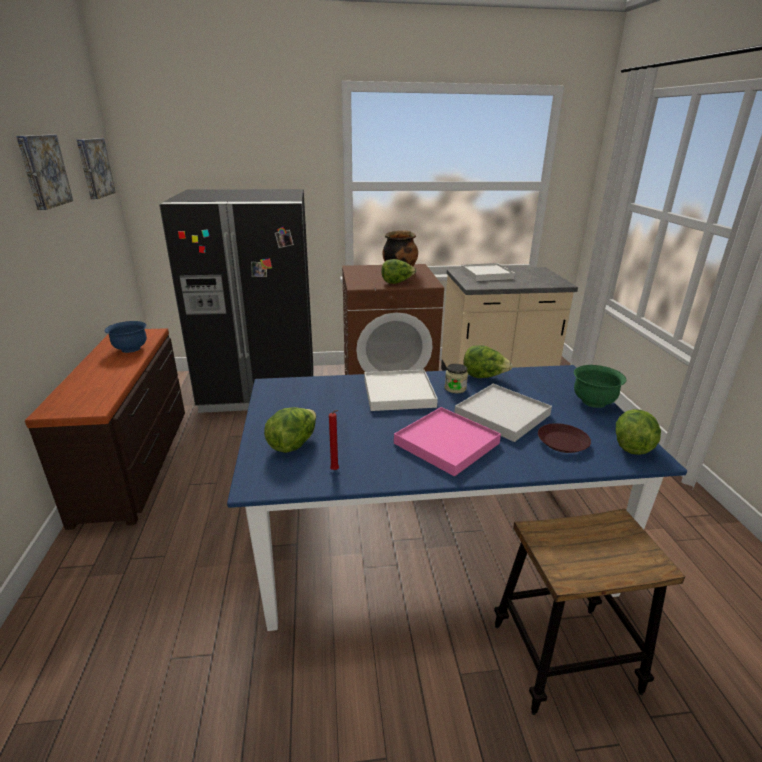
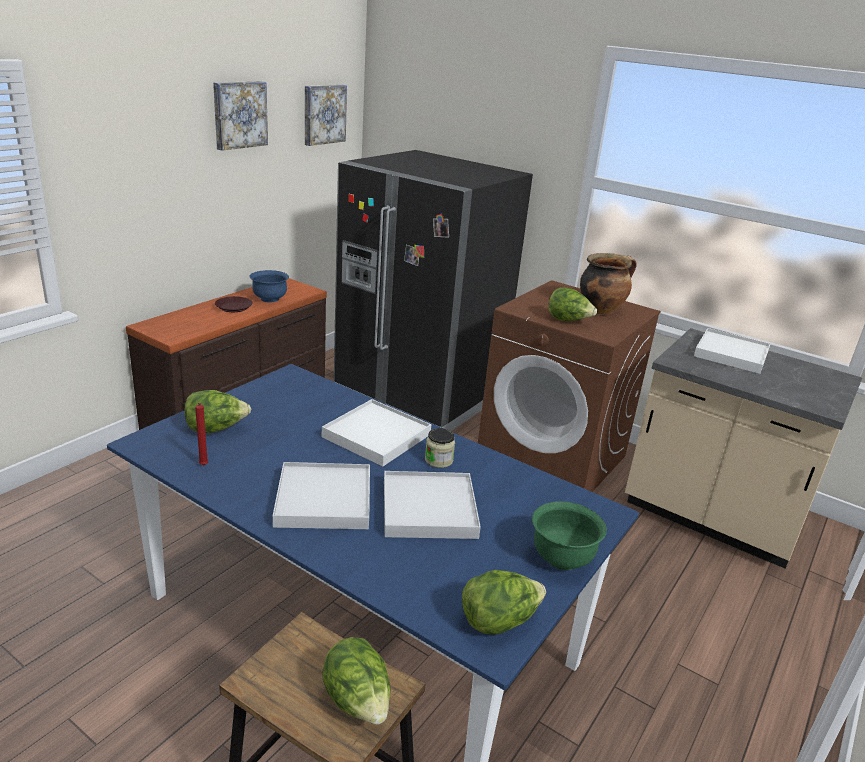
camera: 40 degrees right, 0 degrees up
(446, 443) = (323, 499): pink tray -> white tray
(484, 377) = (494, 466): lettuce -> lettuce (358, 702)
(562, 442) = (430, 568): brown plate -> brown plate (233, 307)

